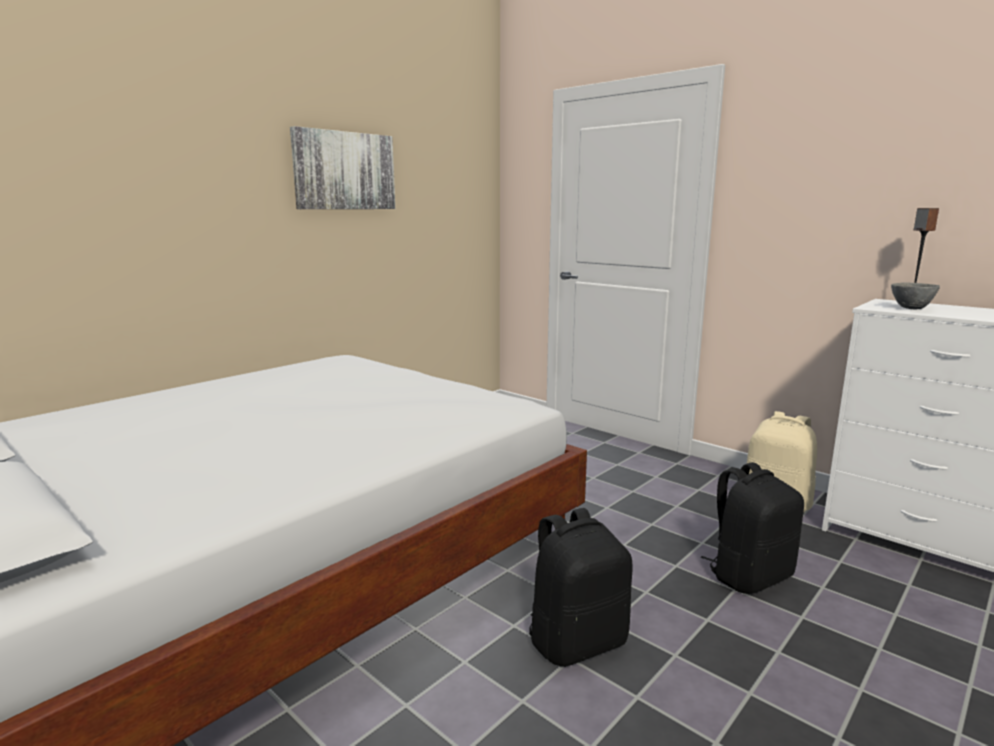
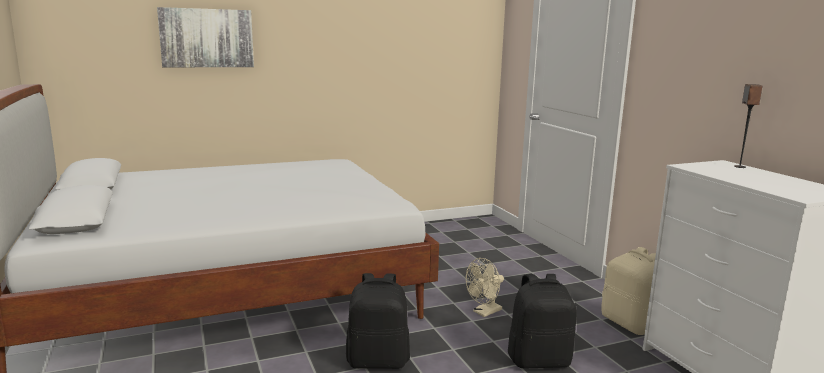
camera: 25 degrees right, 0 degrees up
(344, 171) = (362, 32): picture -> picture (207, 38)
(625, 529) = (484, 312): none -> beige fan
(911, 308) = (718, 170): grey bowl -> none

